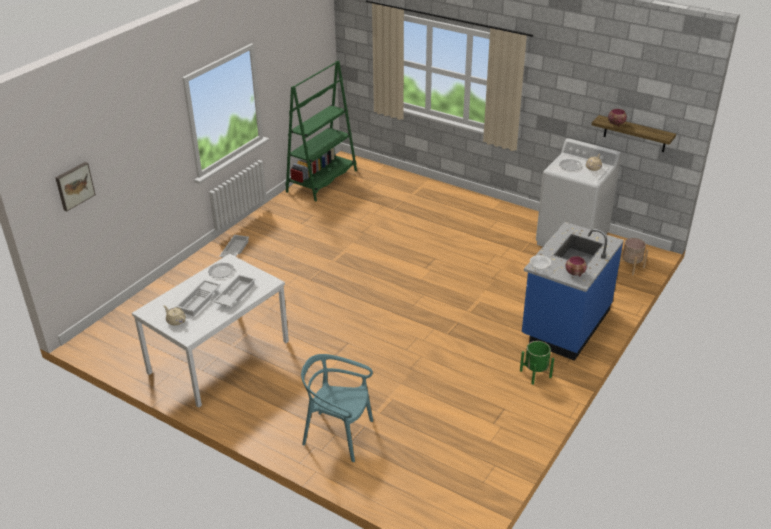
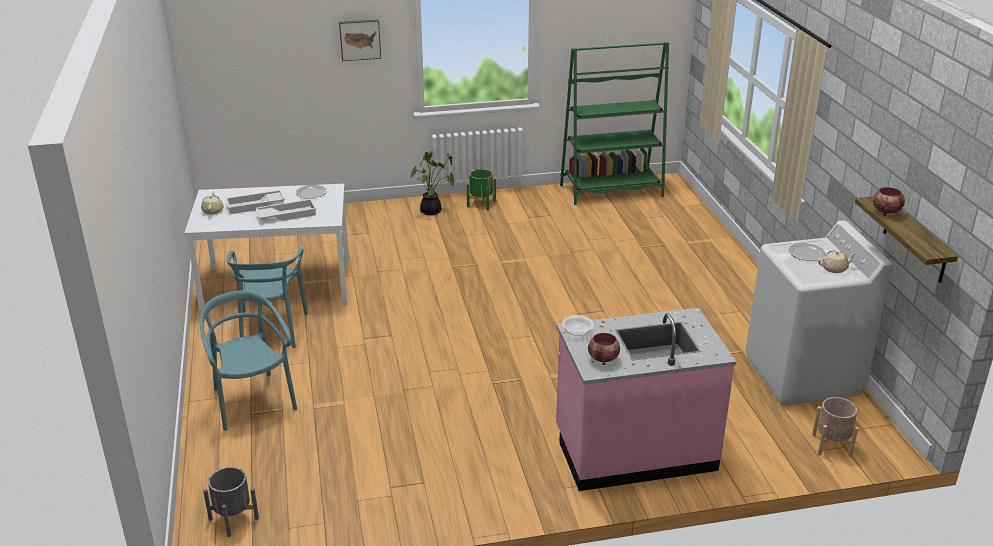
camera: 45 degrees right, 5 degrees down
(74, 185) = (239, 54): picture -> picture (360, 39)
(234, 250) = (432, 211): white tray -> potted plant
(270, 386) = (272, 330): none -> turquoise chair
(448, 501) = (234, 519): none -> grey planter
(535, 374) = (512, 474): green planter -> green planter (481, 204)
(565, 324) = (634, 450): blue counter -> pink counter

